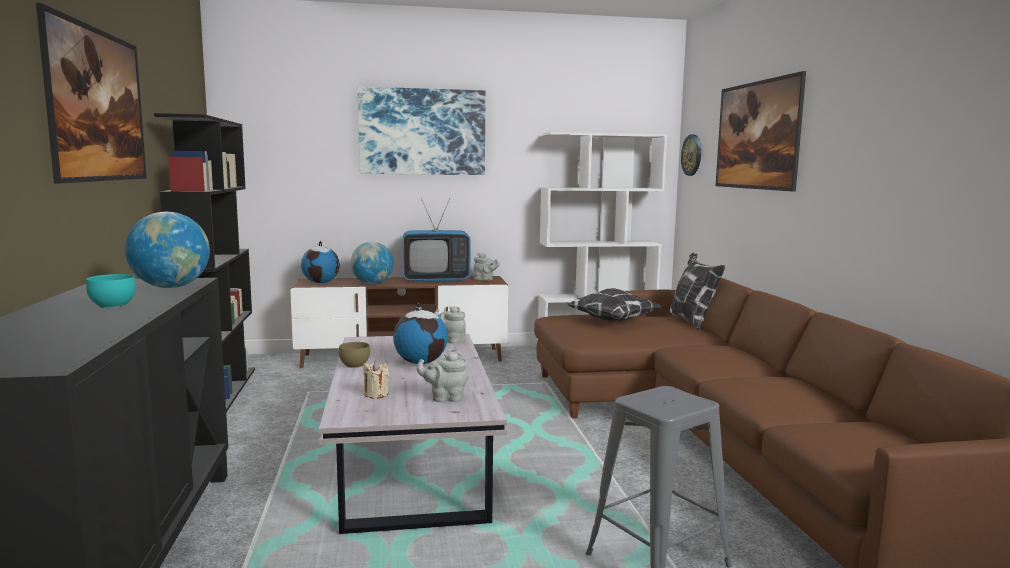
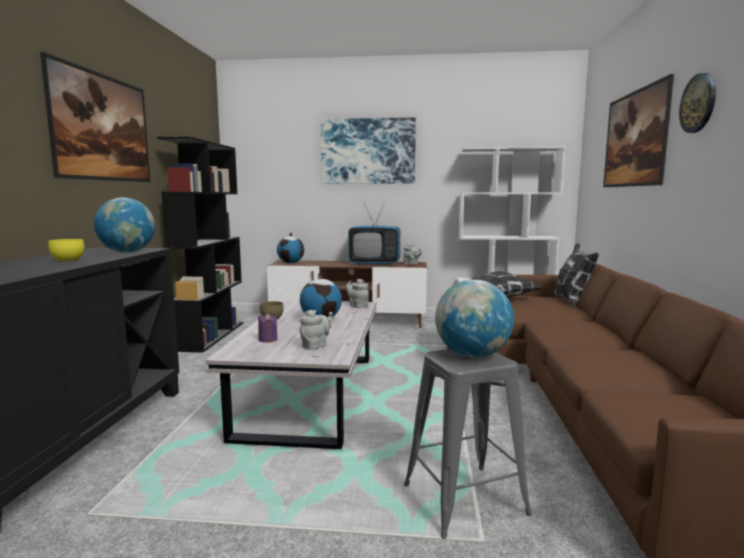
camera: 15 degrees right, 0 degrees up
(114, 305) = (69, 260): turquoise bowl -> yellow bowl
(372, 283) = (326, 264): globe -> globe (472, 355)
(376, 394) = (268, 339): beige candle -> purple candle
(445, 398) = (316, 346): grey teapot -> grey teapot turned 120 degrees clockwise
(692, 155) = (588, 163): wall clock -> wall clock (698, 103)

